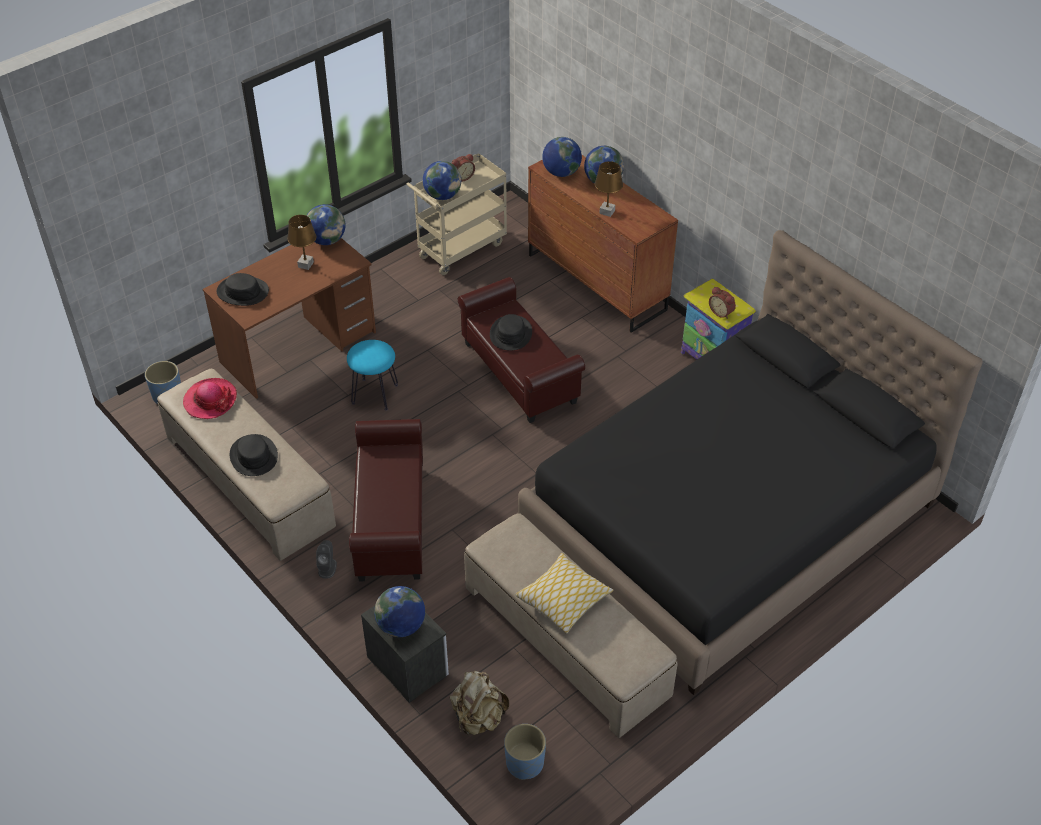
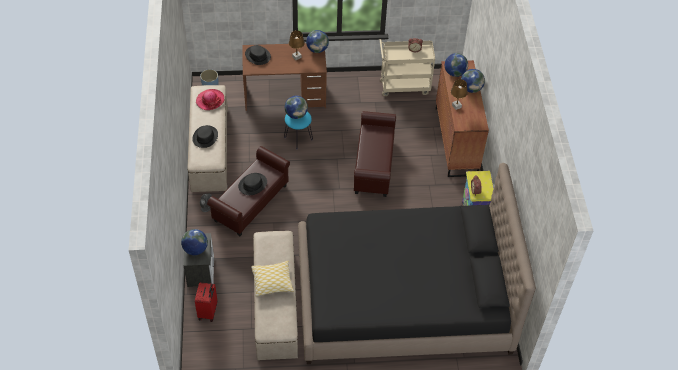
camera: 35 degrees right, 5 degrees up
(442, 195) = (395, 54): globe -> globe (296, 115)
(478, 718) = (208, 312): beige backpack -> red suitcase
(510, 334) = (374, 143): black hat -> black hat (252, 184)
(524, 764) = (209, 343): blue planter -> none

